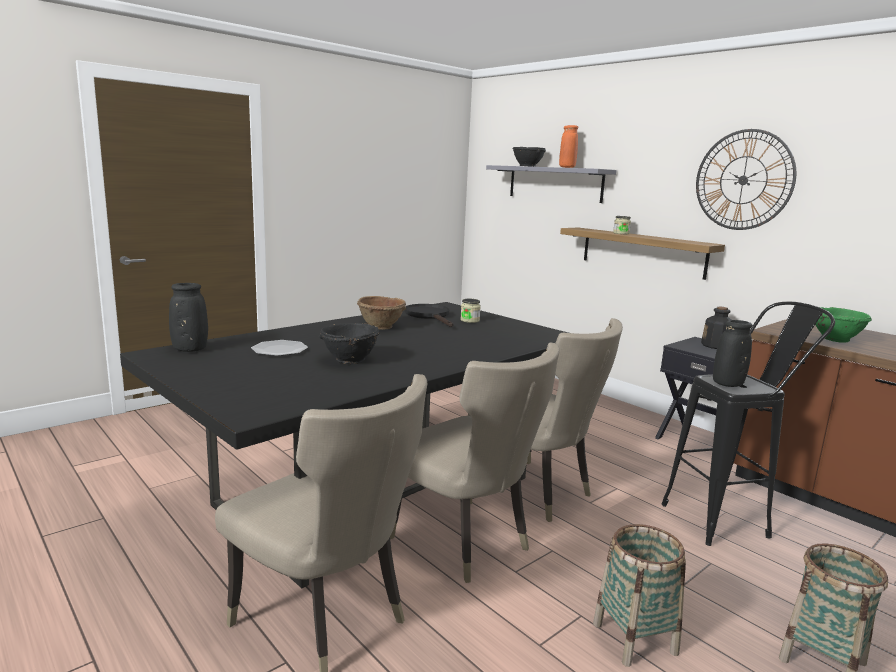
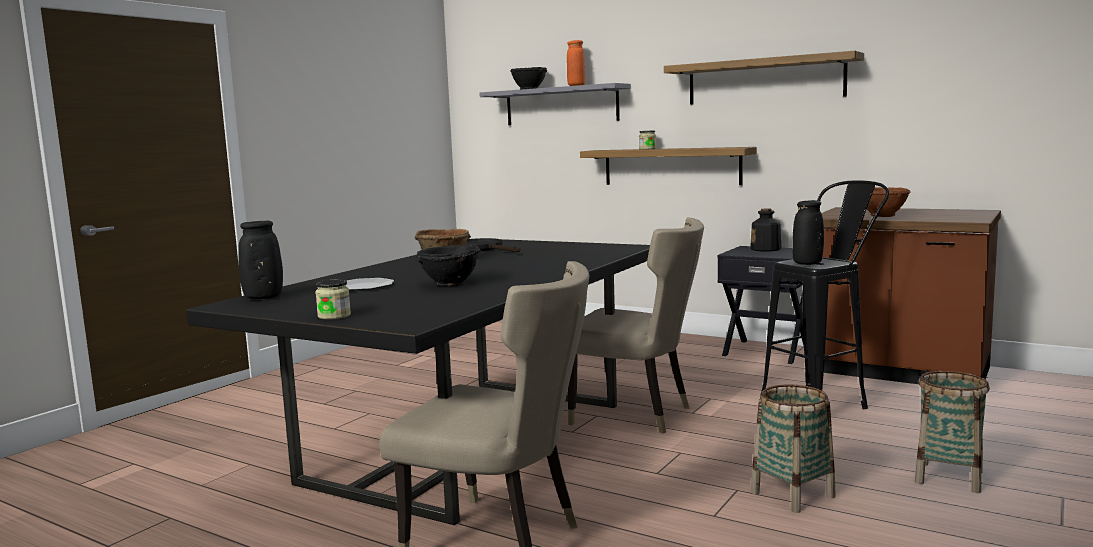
camera: 15 degrees left, 5 degrees down
(465, 543) = (594, 463): beige chair -> none
(470, 320) = (528, 247): jar -> jar (334, 316)
(743, 180) = (764, 80): wall clock -> shelf
(835, 339) = (882, 215): green bowl -> brown bowl

